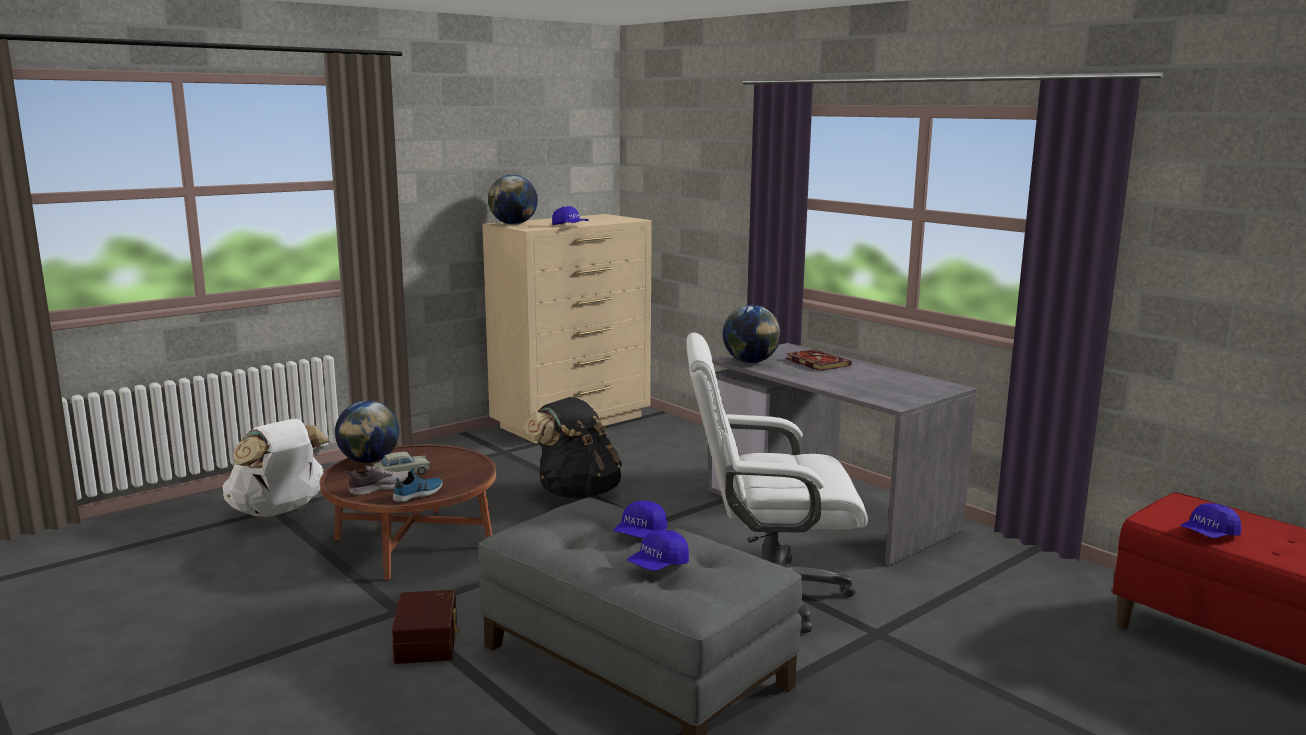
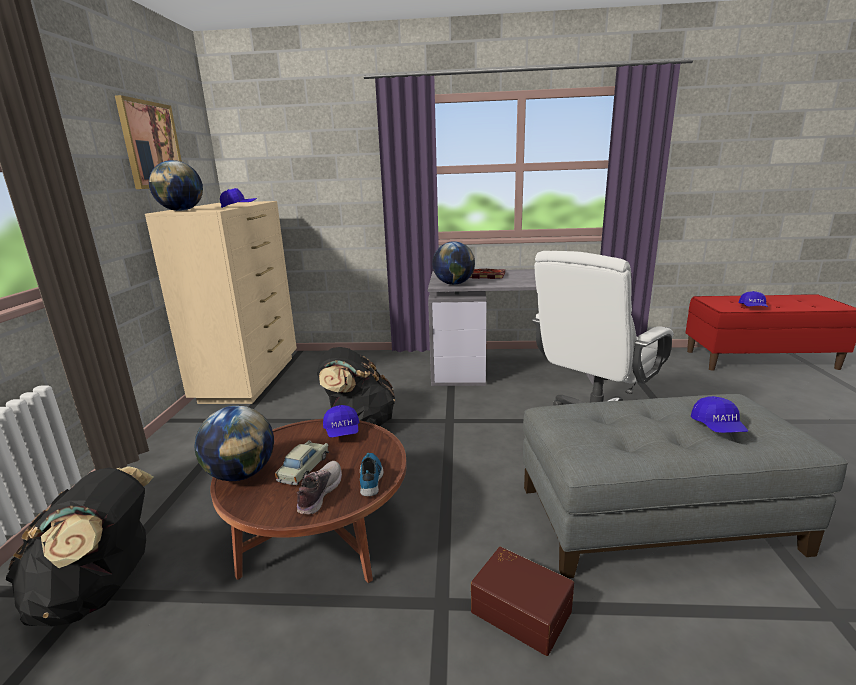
camera: 45 degrees left, 5 degrees up
(279, 511) = (101, 591): white backpack -> black backpack
(514, 156) = (151, 145): none -> picture
(640, 534) = (644, 413): blue cap -> blue cap (342, 432)

